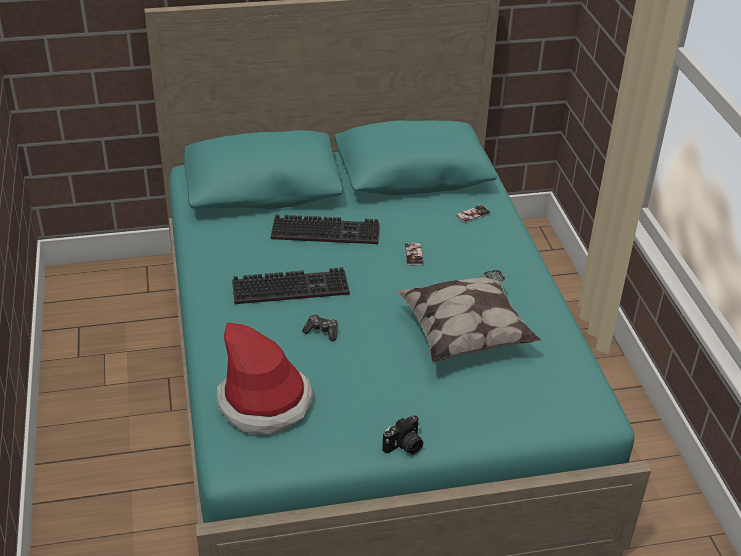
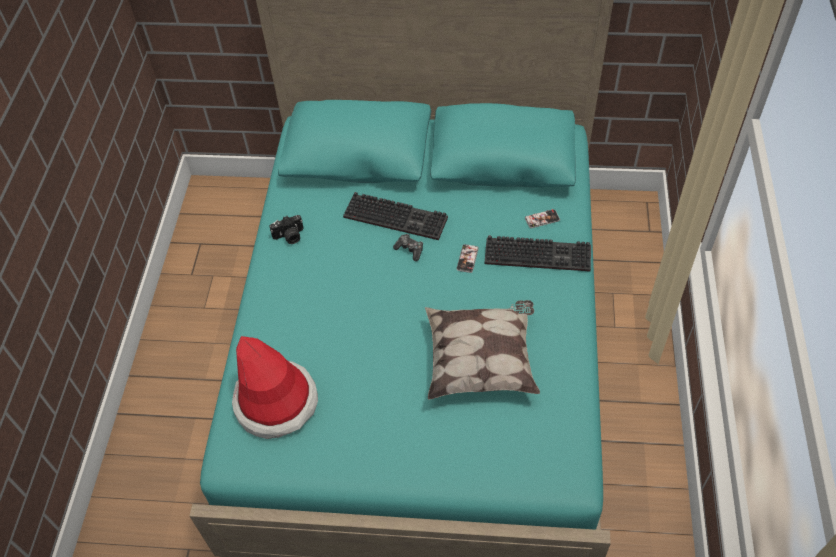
camera: 20 degrees right, 15 degrees up
(292, 287) = (343, 276): keyboard -> keyboard (539, 254)
(322, 331) = (352, 332): game controller -> game controller (410, 249)
(404, 446) = (379, 477): camera -> camera (289, 236)

